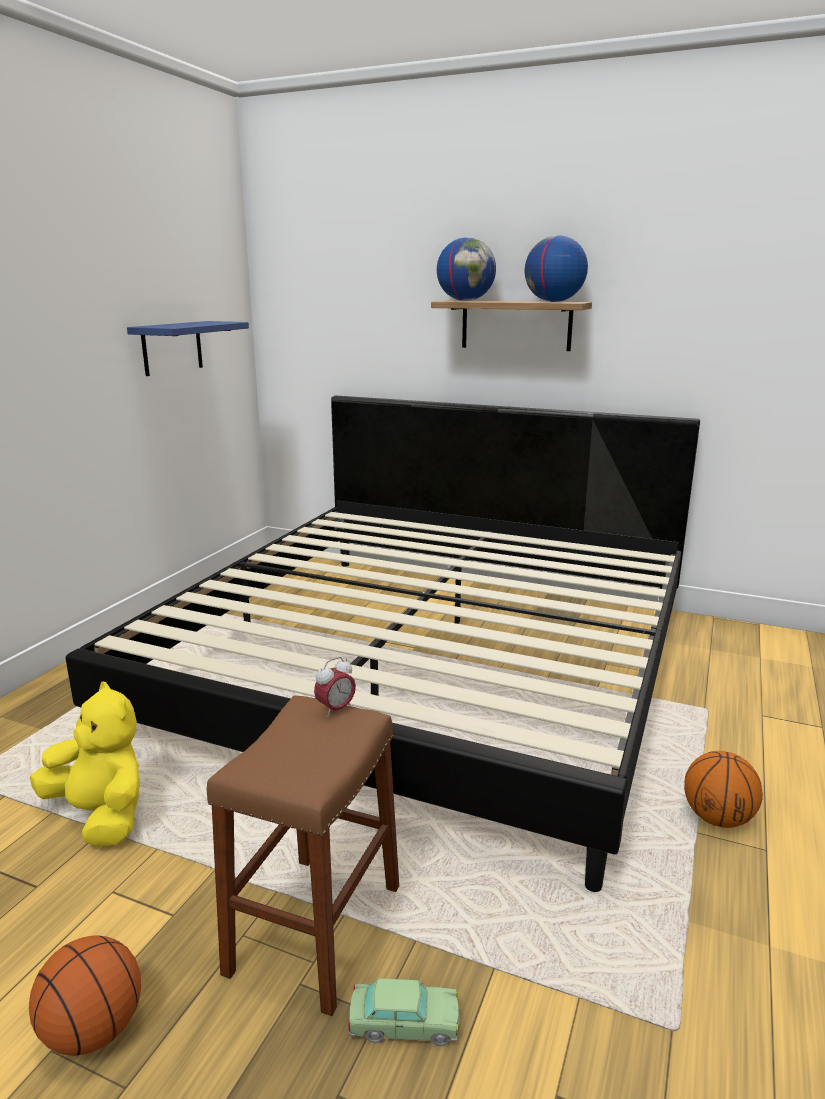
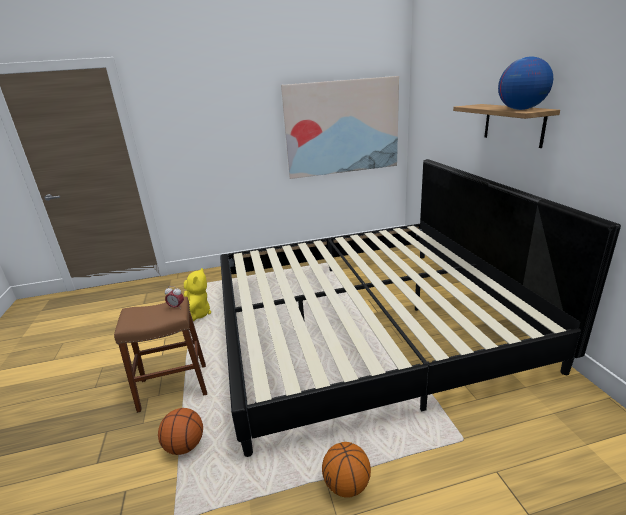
camera: 55 degrees right, 5 degrees up
(94, 1030) = (111, 369): basketball -> basketball (185, 446)
(172, 347) = (342, 127): blue shelf -> picture
(404, 1024) = (141, 432): toy car -> none
(465, 301) = (477, 106): globe -> none

